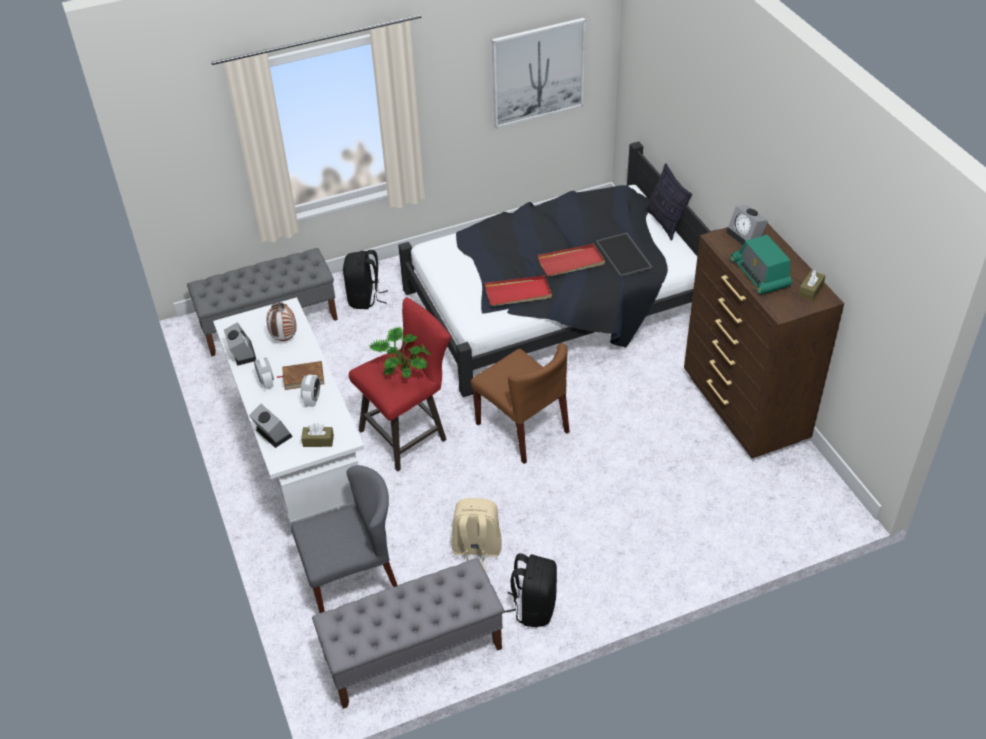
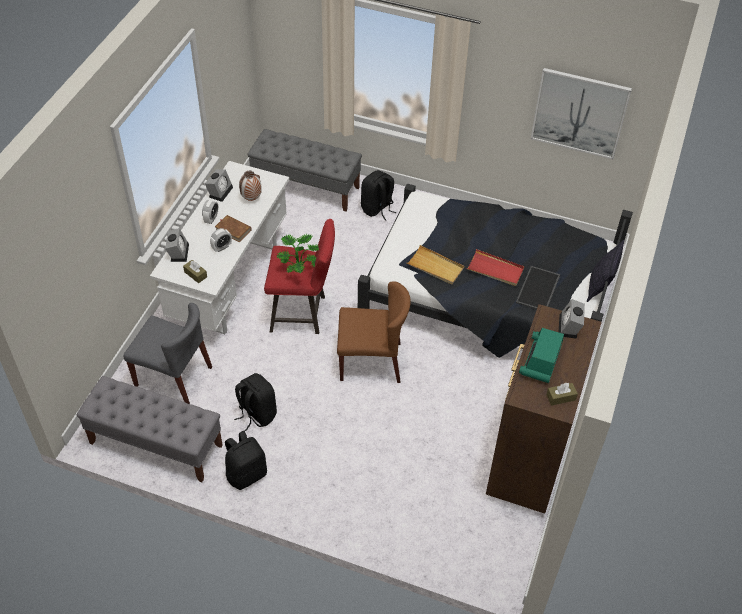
camera: 40 degrees right, 5 degrees up
(476, 549) = (256, 414): beige backpack -> black backpack
(518, 293) = (435, 267): red tray -> beige tray
(522, 428) = (371, 361): brown chair -> brown chair turned 90 degrees counterclockwise

